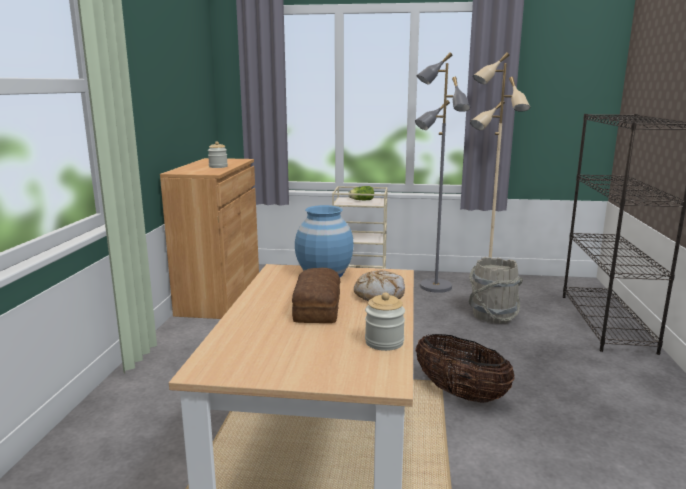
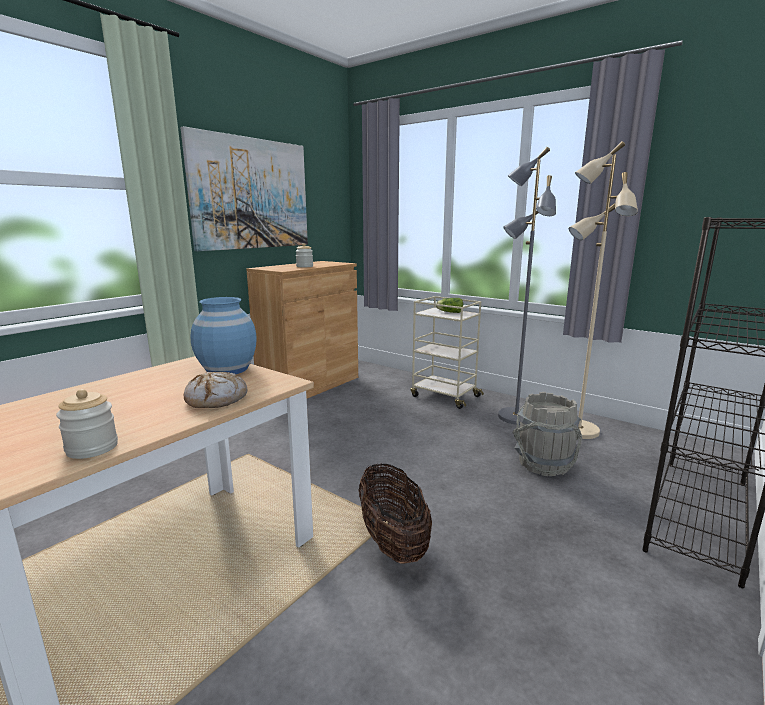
camera: 30 degrees right, 0 degrees up
(157, 89) = (251, 194): none -> picture
(318, 308) = (140, 398): bread -> none

